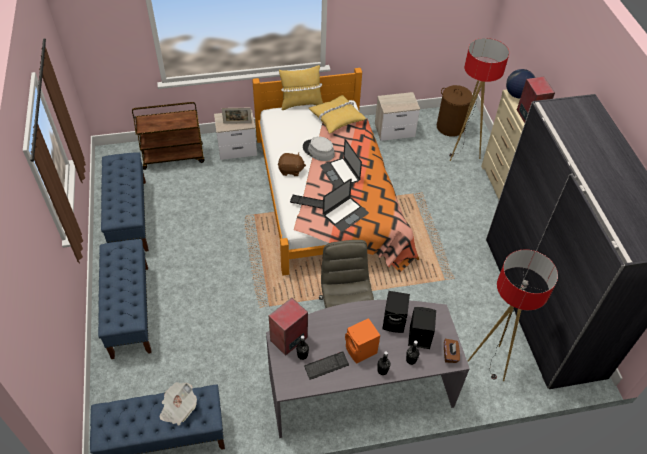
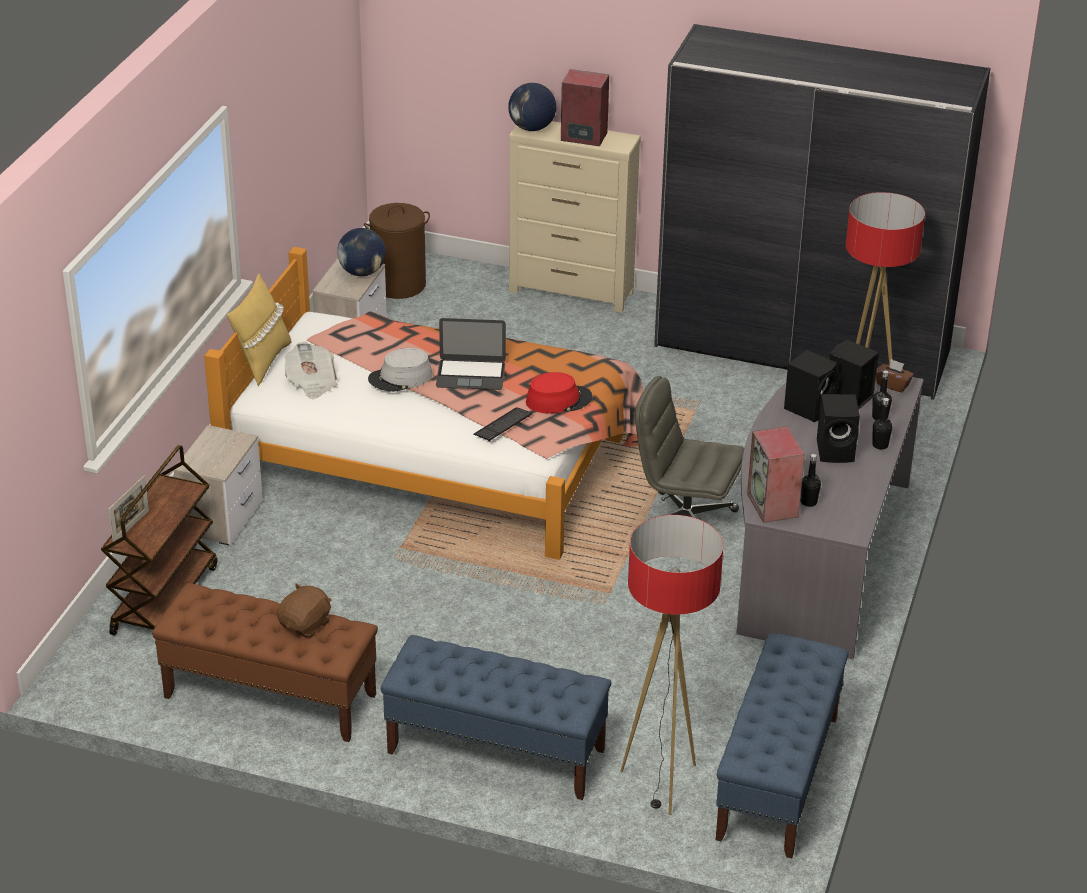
camera: 60 degrees left, 15 degrees down
(129, 217) = (269, 696): blue bench -> brown bench
(178, 408) = (789, 677): newspaper -> newspaper (312, 383)
(237, 123) = (227, 450): picture frame -> picture frame (131, 527)
(291, 170) = (413, 421): brown plush toy -> brown plush toy (306, 625)
(326, 366) = (840, 488): keyboard -> none
(336, 117) = (338, 337): yellow pillow -> none
(345, 214) = (558, 400): laptop -> red hat
(361, 351) = (837, 451): orange speaker -> black speaker
(406, 104) = (362, 272): none -> globe
(462, 153) = (466, 297): floor lamp -> floor lamp (661, 784)

